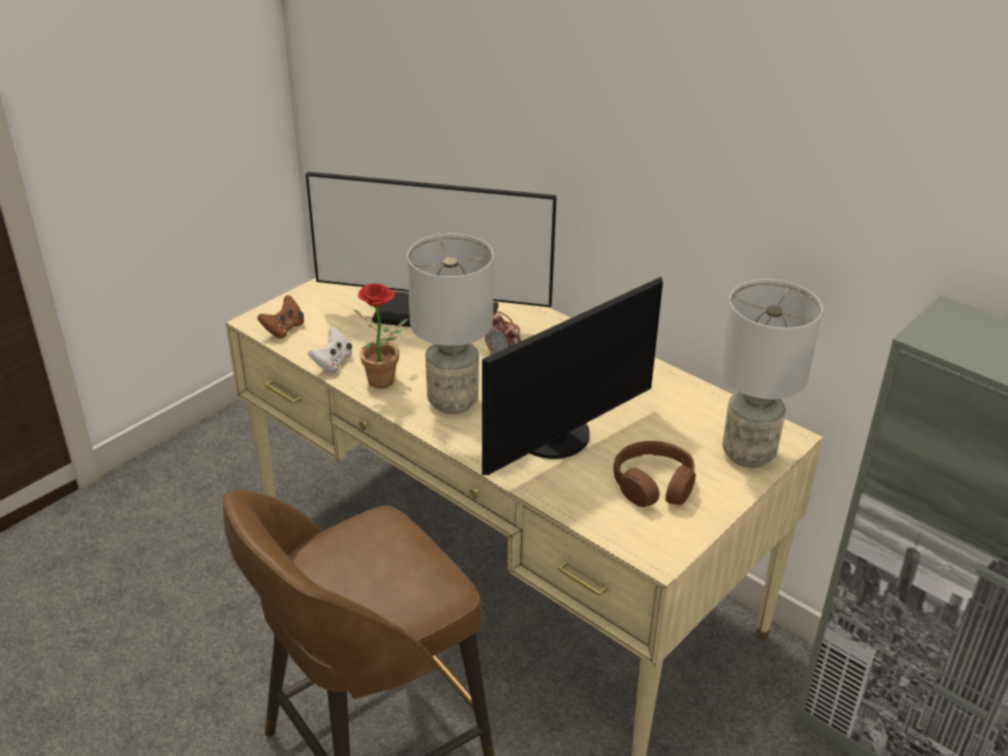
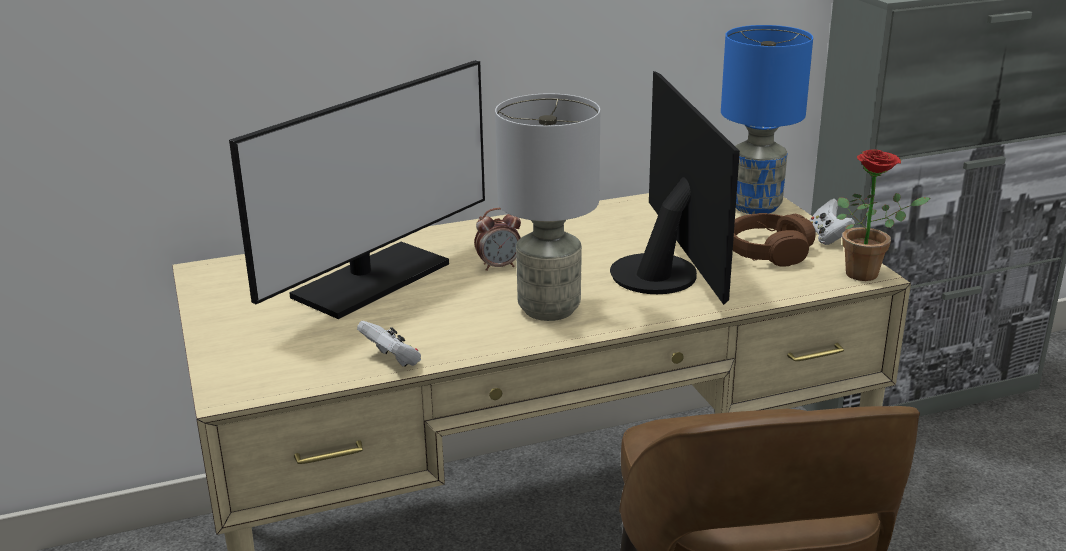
camera: 60 degrees left, 10 degrees down
(284, 329) = (275, 378): brown game controller -> none
(384, 383) = (472, 339): potted plant -> potted plant (868, 273)
(719, 514) = (828, 237): none -> white game controller
(748, 453) = (754, 206): grey table lamp -> blue table lamp

